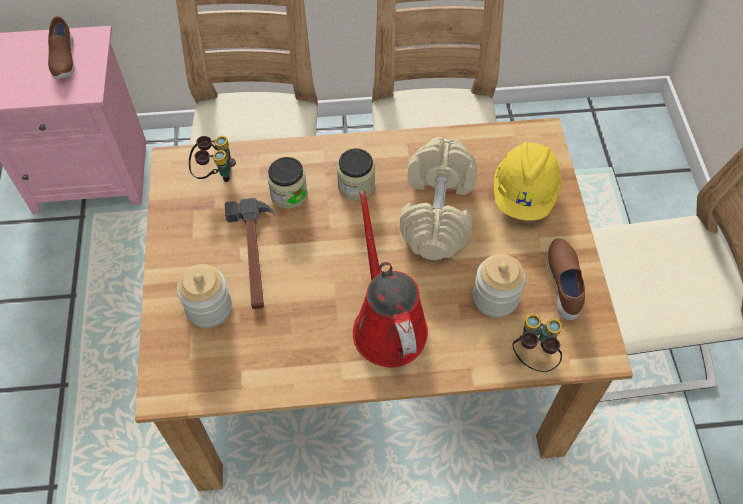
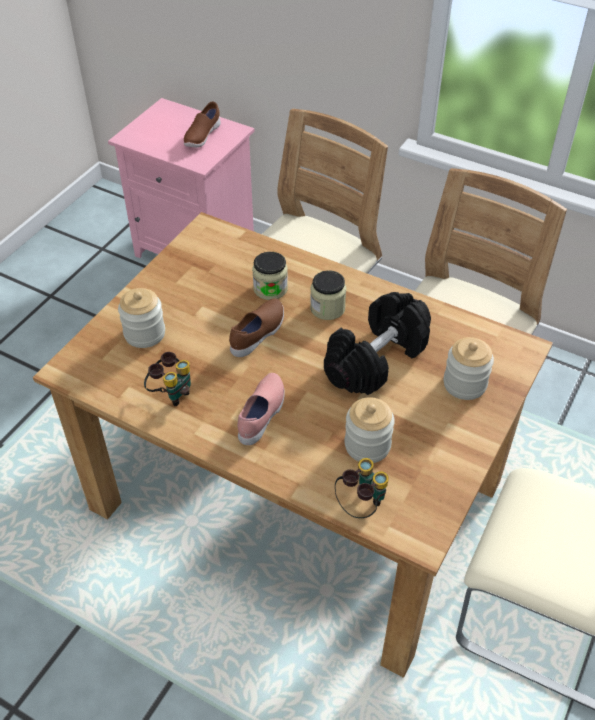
camera: 35 degrees right, 10 degrees down
(215, 173) = (229, 249): binoculars -> binoculars (171, 393)
(254, 255) = (207, 316): hammer -> none
(387, 324) = (262, 415): red watering can -> pink shoe
(436, 212) = (376, 358): beige dumbbell -> black dumbbell
(524, 194) = (464, 384): yellow hard hat -> jar
(564, 283) = (438, 468): brown shoe -> brown shoe (258, 335)

